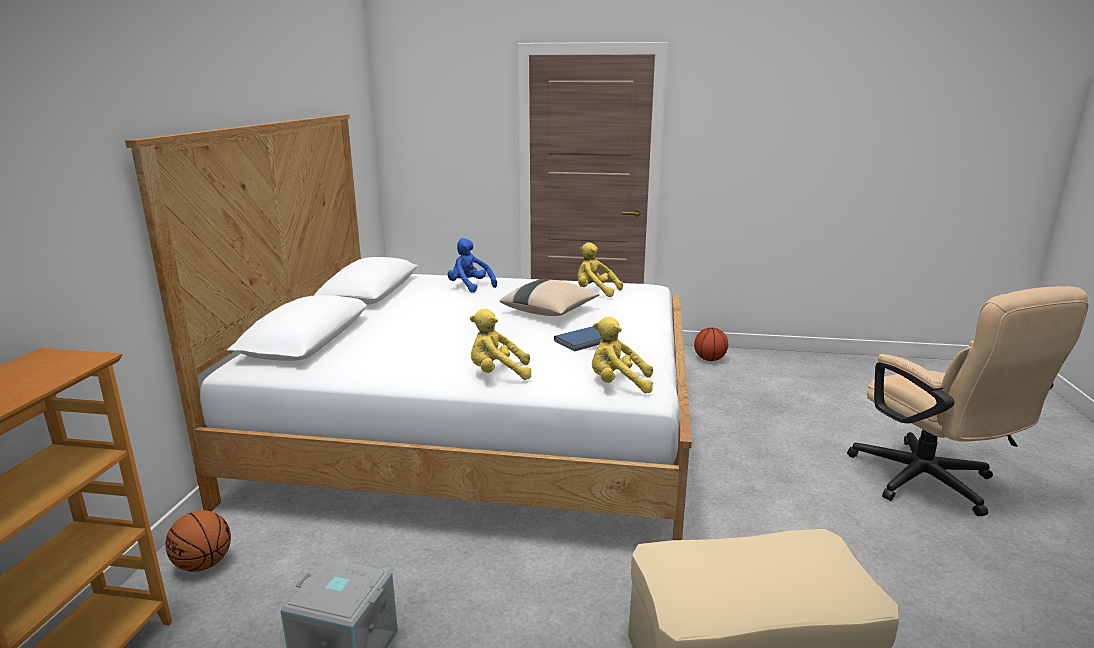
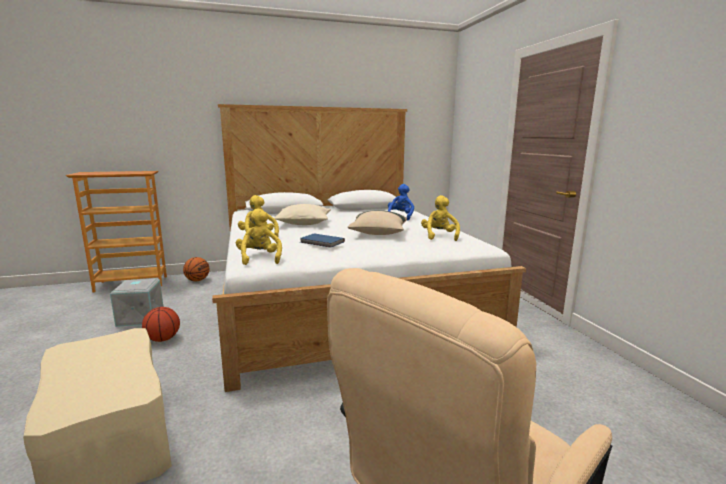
camera: 65 degrees right, 5 degrees down
(436, 338) = (303, 223): none -> beige pillow
(709, 359) = (584, 359): basketball -> basketball (163, 339)

